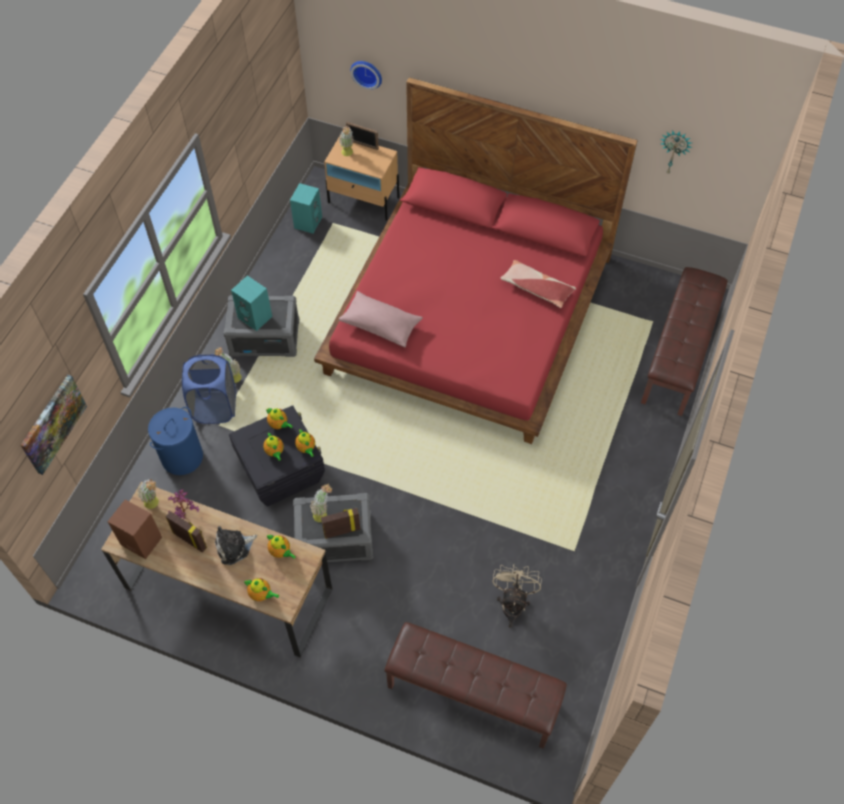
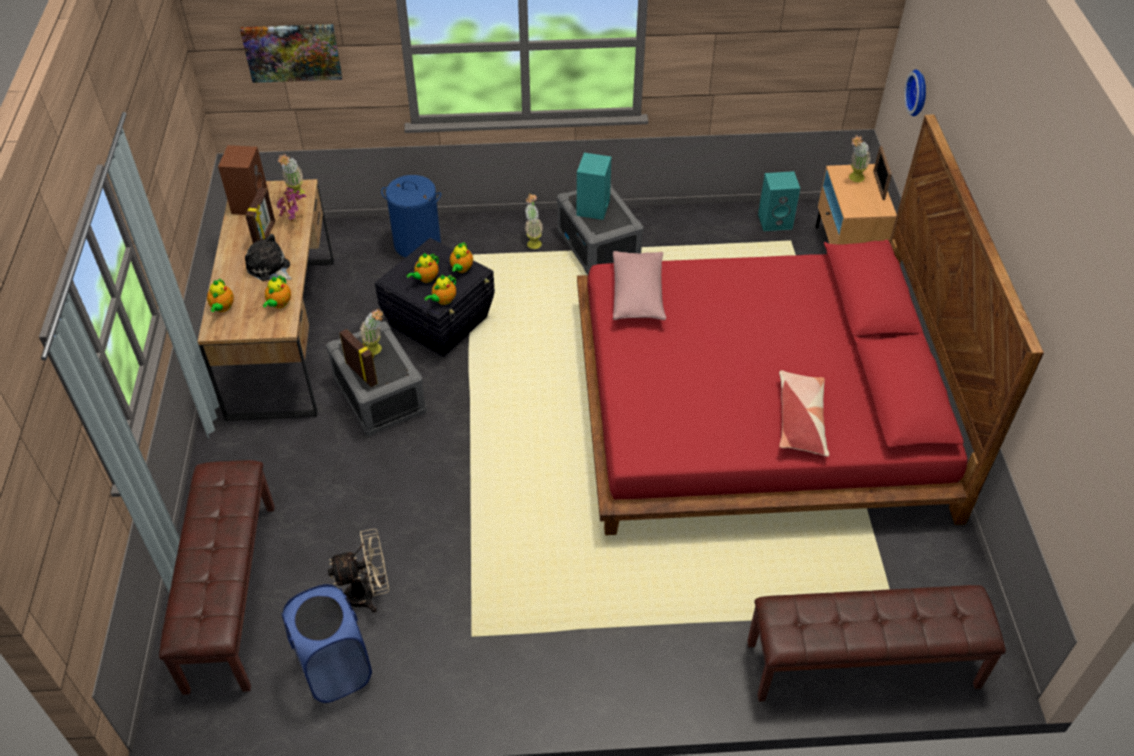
camera: 65 degrees right, 10 degrees down
(215, 407) = (489, 244): blue laundry basket -> blue laundry basket (335, 669)
(674, 151) = (1070, 405): wall clock -> none

